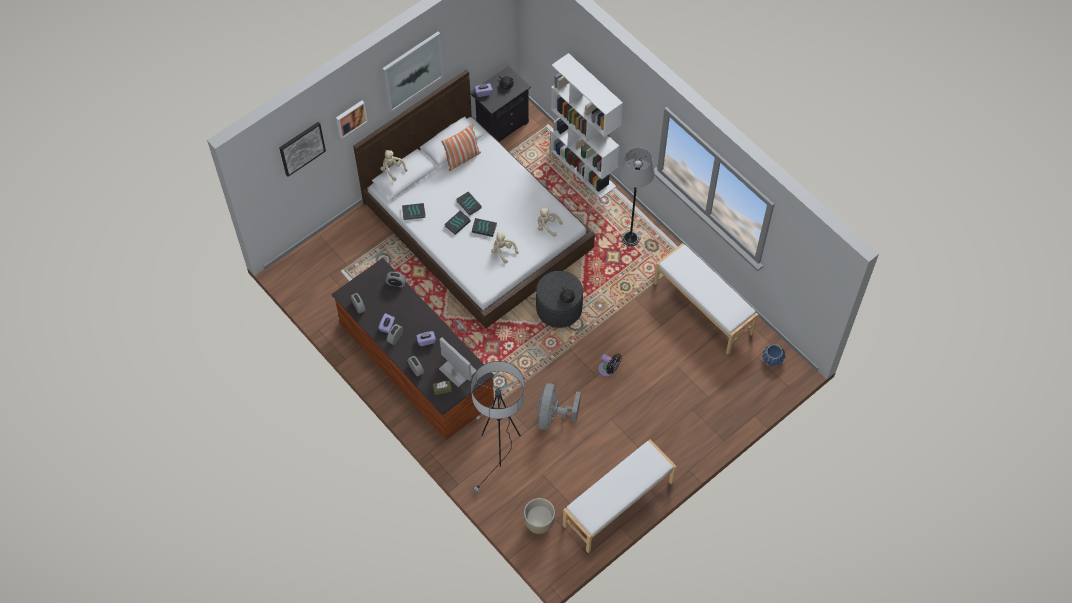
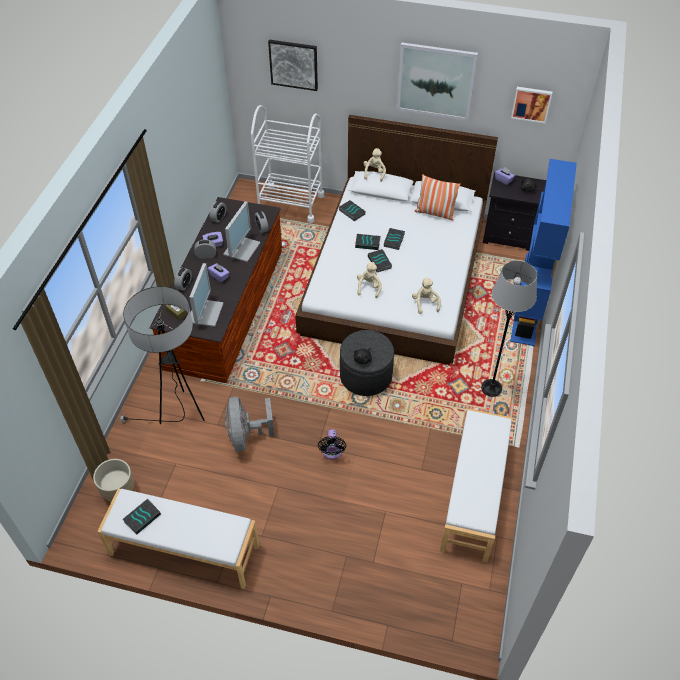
camera: 55 degrees right, 10 degrees down
(334, 249) = (290, 203): none -> white cart
(350, 118) = (353, 77): picture -> picture (531, 103)
(407, 309) = (241, 248): none -> monitor
(553, 416) = (246, 436): grey fan -> grey fan turned 75 degrees counterclockwise
(583, 168) = (527, 312): white bookcase -> blue bookcase
(600, 504) = (142, 517): none -> book
(772, 358) = (473, 601): blue planter -> none

